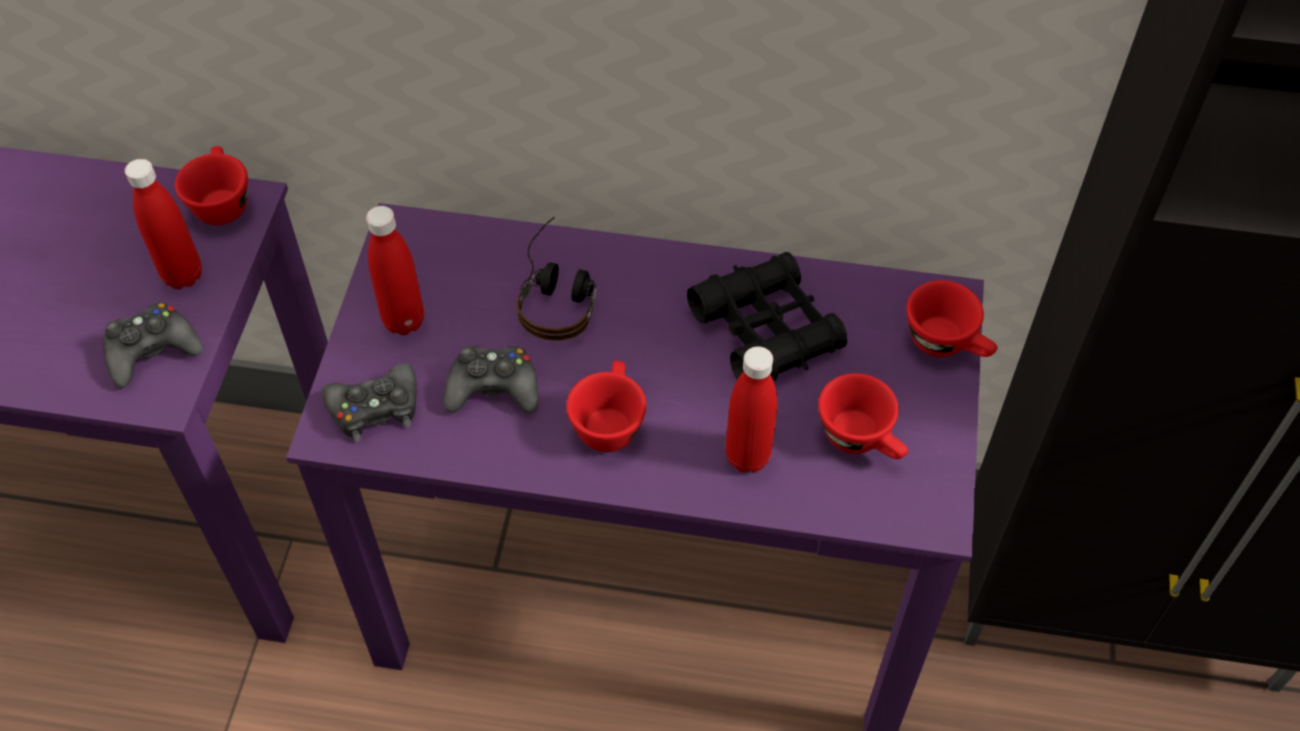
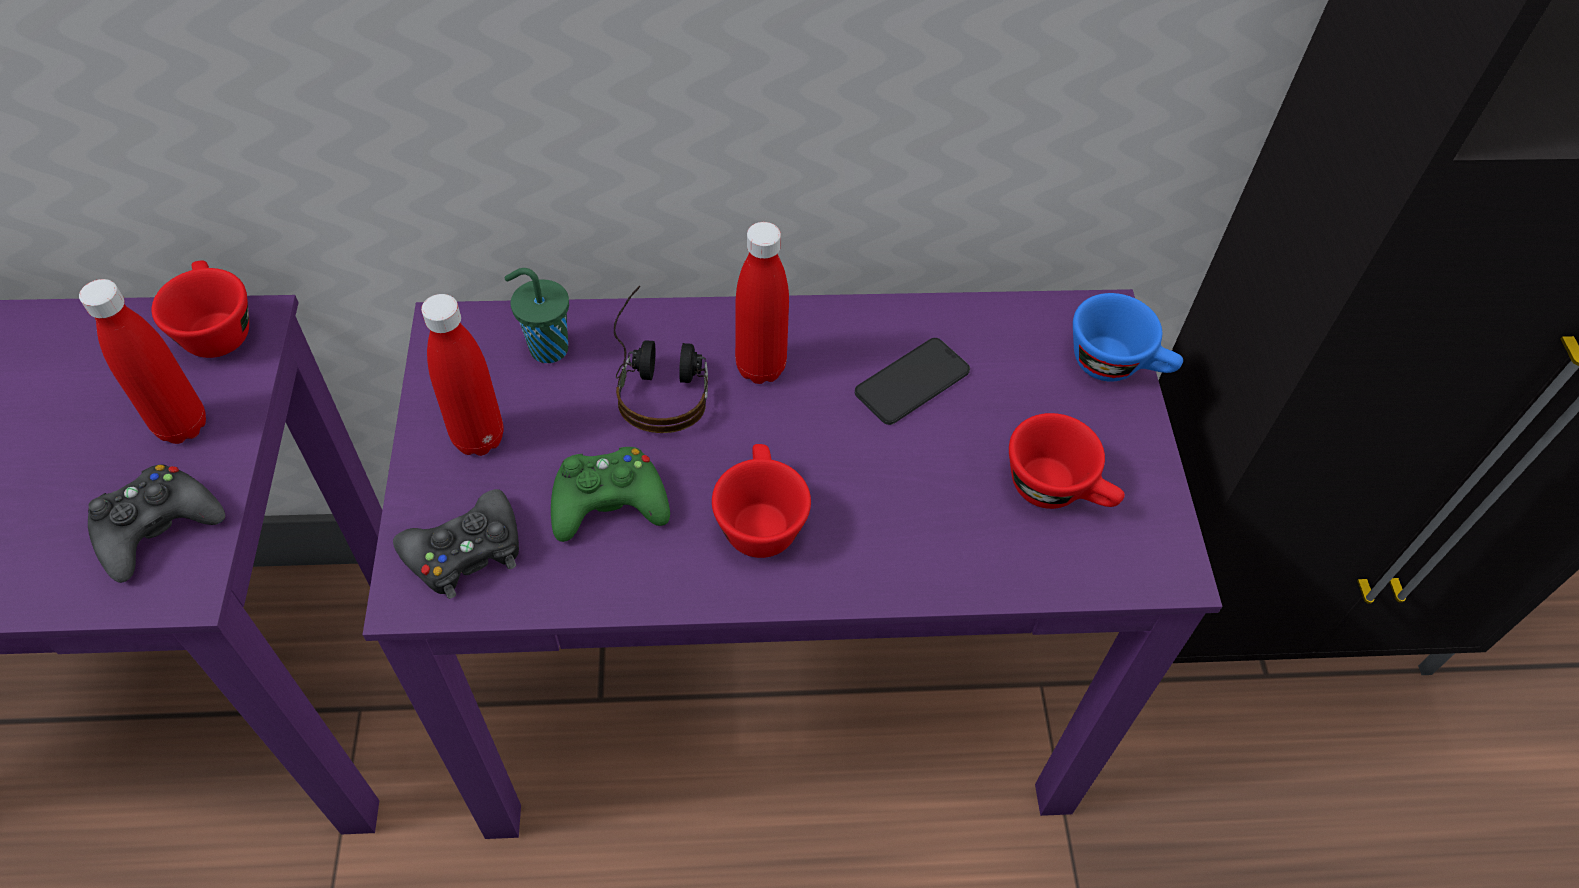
camera: 15 degrees left, 0 degrees up
(473, 256) = (546, 348): none -> green cup
(493, 388) = (609, 502): black game controller -> green game controller
(747, 457) = (934, 533): red bottle -> red bottle (760, 367)
(766, 330) = (912, 382): black binoculars -> phone
(947, 343) = (1117, 365): red cup -> blue cup

